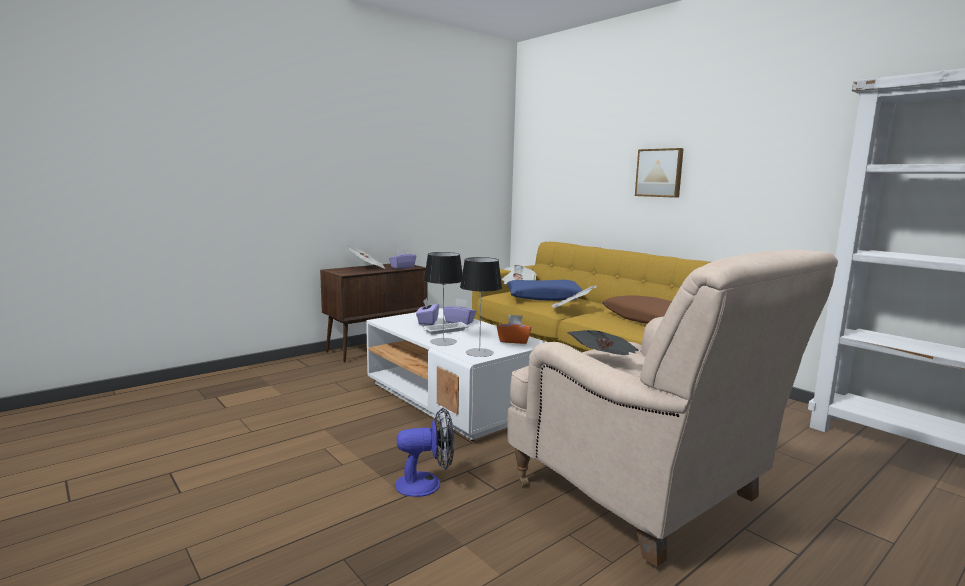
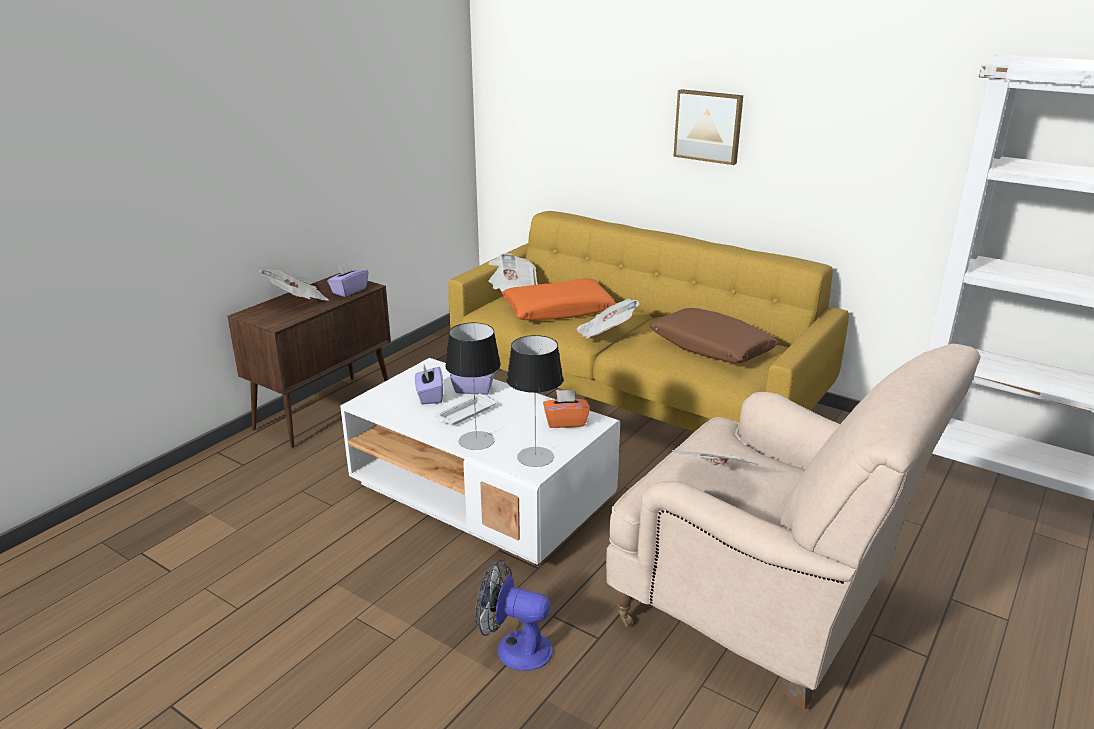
camera: 15 degrees left, 15 degrees up
(426, 484) = (514, 648): fan -> fan turned 135 degrees counterclockwise
(544, 297) = (558, 310): blue pillow -> orange pillow

